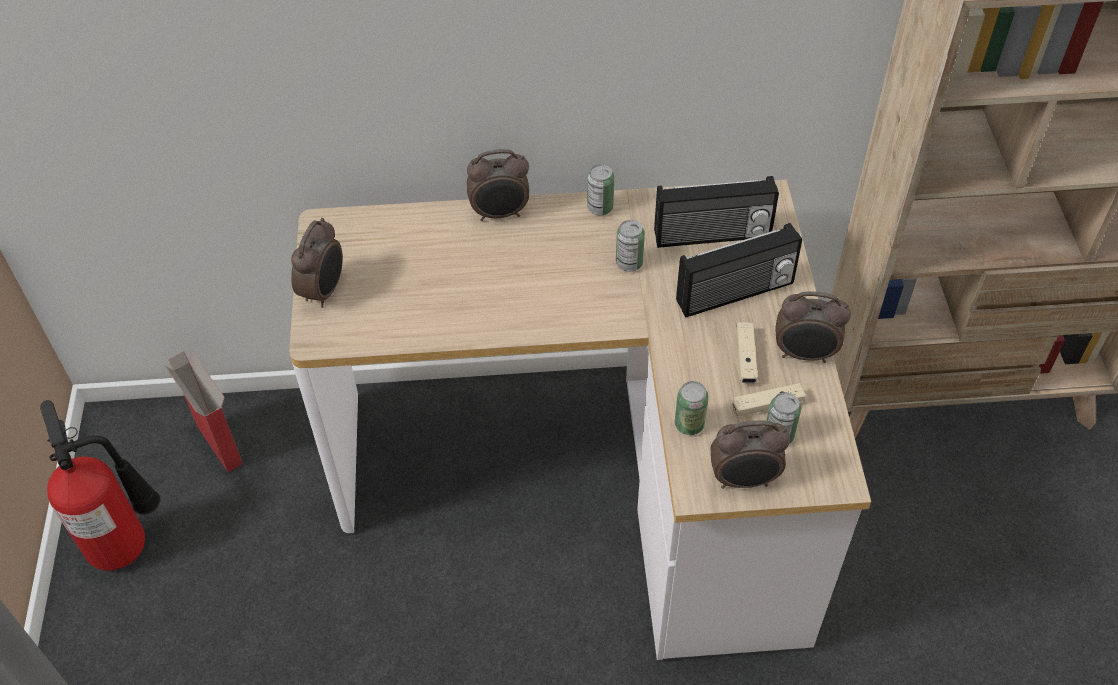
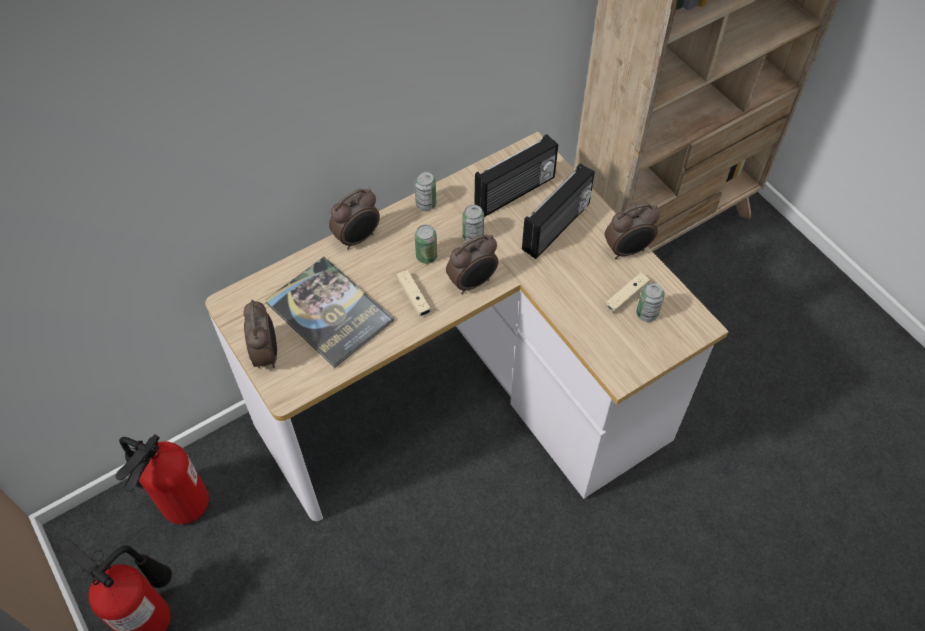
camera: 30 degrees left, 5 degrees up
(221, 446) = (178, 505): cardboard box -> fire extinguisher
(417, 277) = (329, 312): none -> book
(689, 424) = (586, 333): can -> can (426, 256)
(744, 480) = (645, 354): alarm clock -> alarm clock (473, 283)
(745, 358) = (592, 270): beige game controller -> beige game controller (413, 297)

